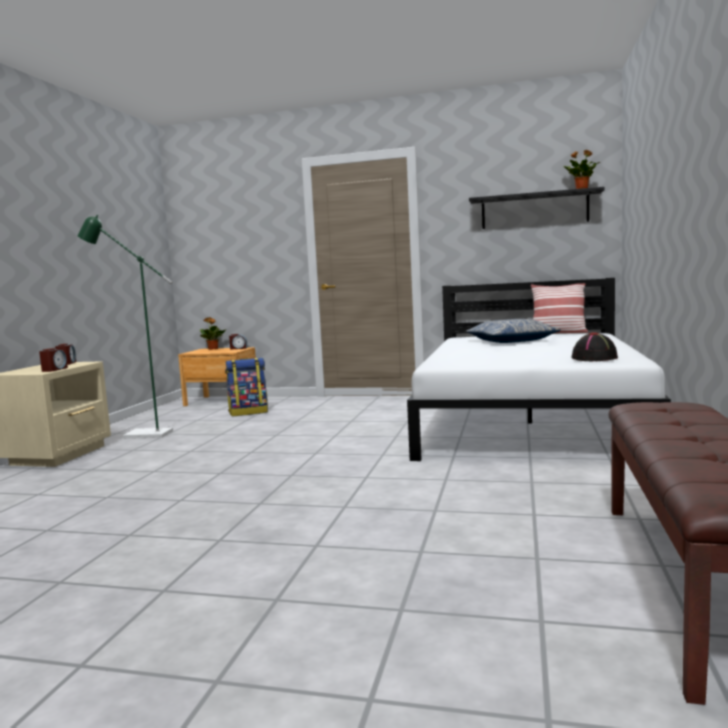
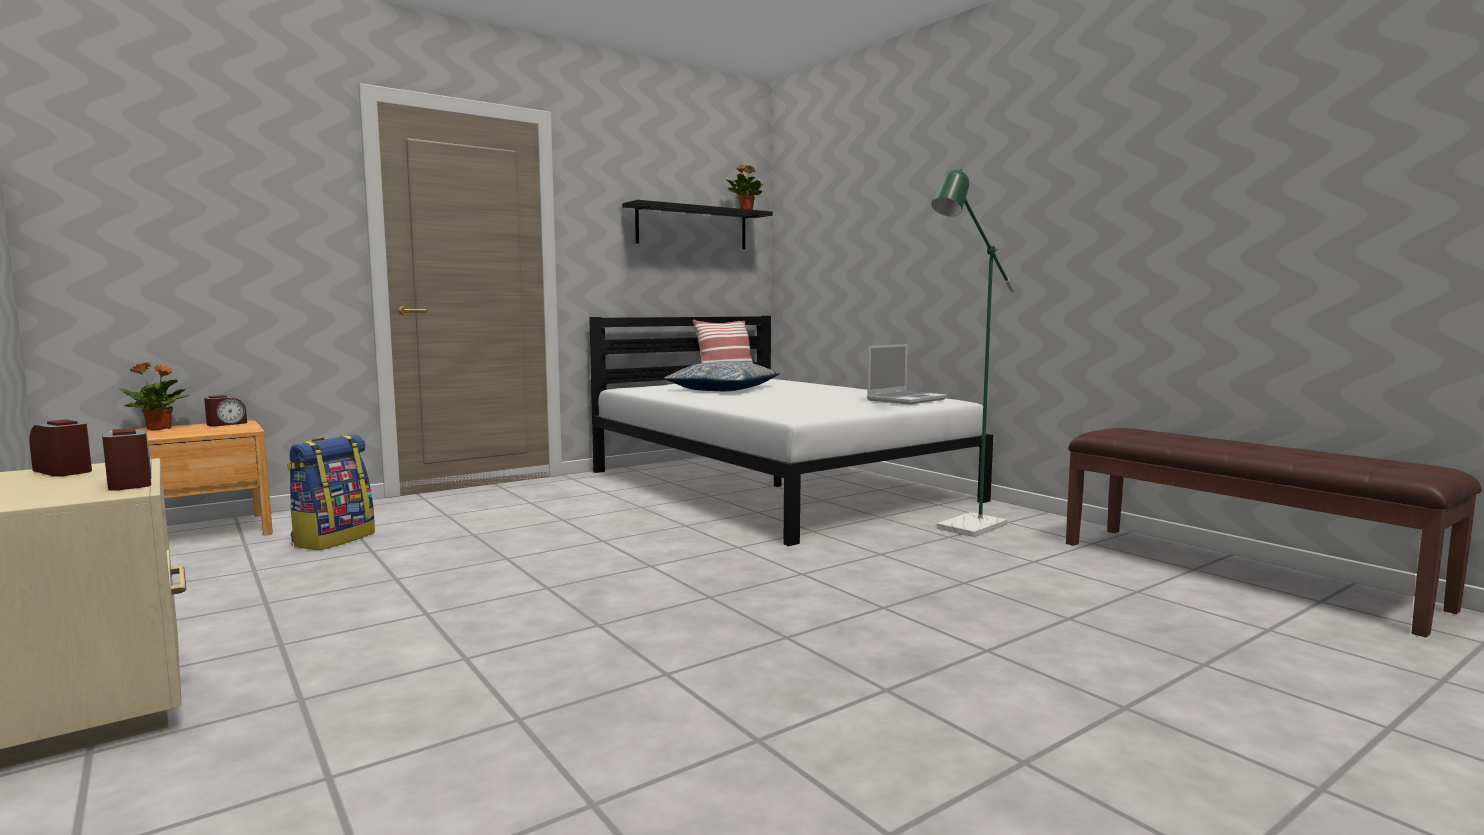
camera: 50 degrees left, 0 degrees up
(140, 435) = (196, 620): green floor lamp -> green floor lamp (965, 529)
(594, 358) = (906, 399): black hat -> laptop

